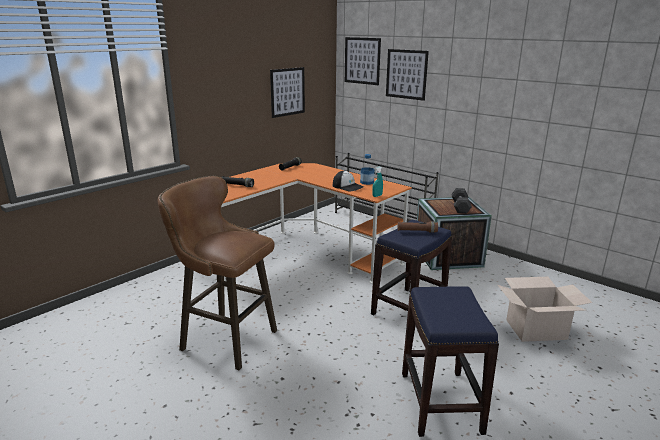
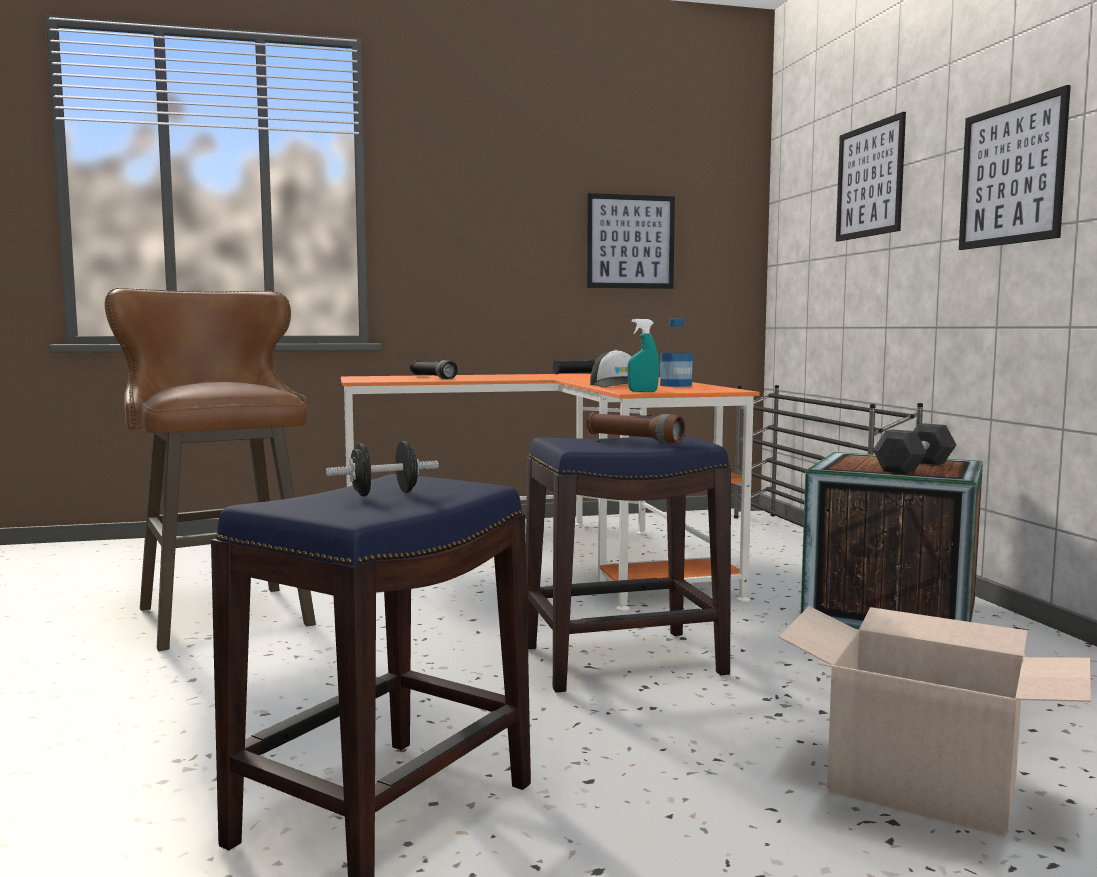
camera: 35 degrees right, 15 degrees down
(362, 61) = (803, 178): picture -> picture (1011, 174)
(449, 305) = (384, 494): none -> black dumbbell

